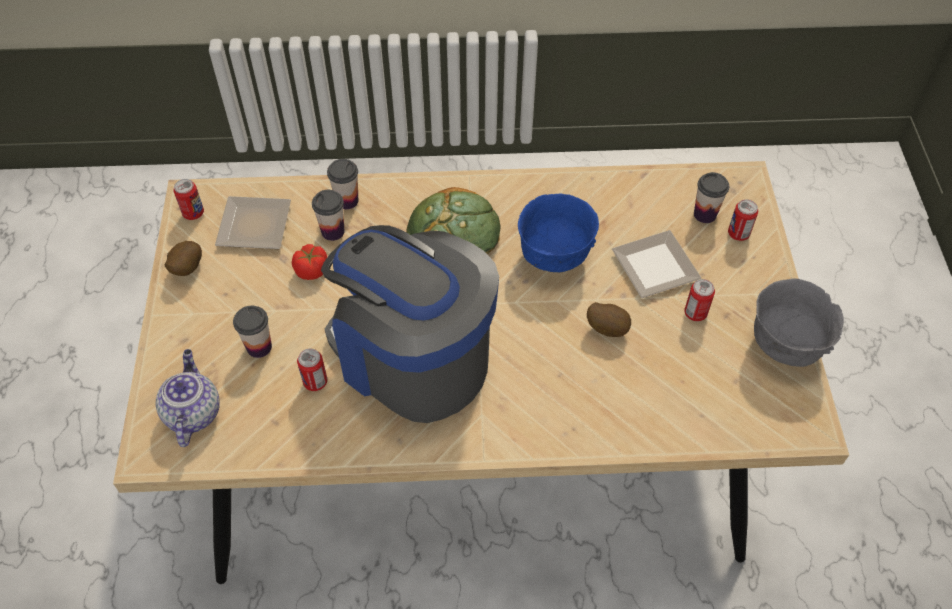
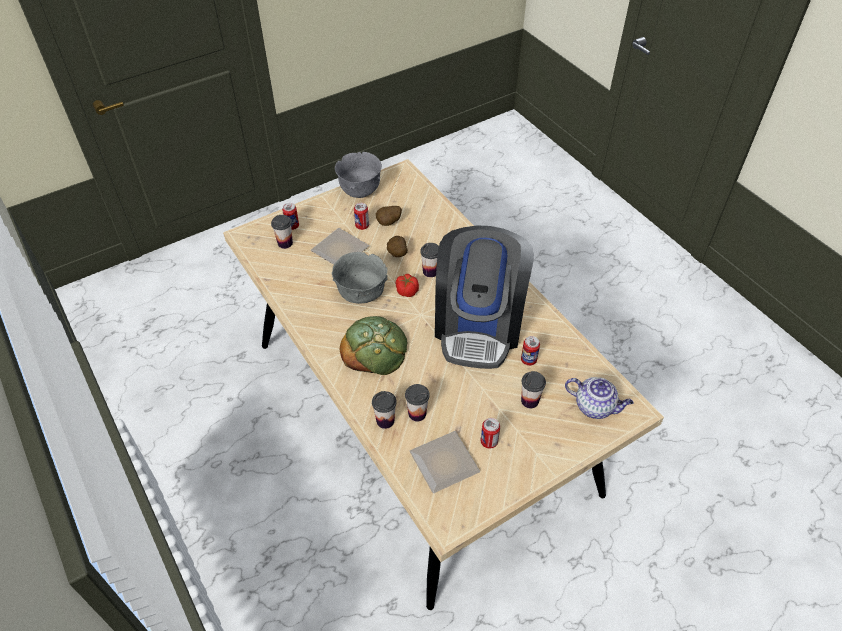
camera: 120 degrees left, 5 degrees down
(186, 269) = (508, 481): potato -> potato (389, 223)
(192, 412) = (595, 406): teapot -> teapot turned 120 degrees counterclockwise
(193, 213) = (460, 512): can -> can (489, 442)
(312, 270) = (456, 407): tomato -> tomato (407, 291)
(548, 352) = (430, 271): none -> cup
(554, 256) = (361, 294): blue bowl -> grey bowl

